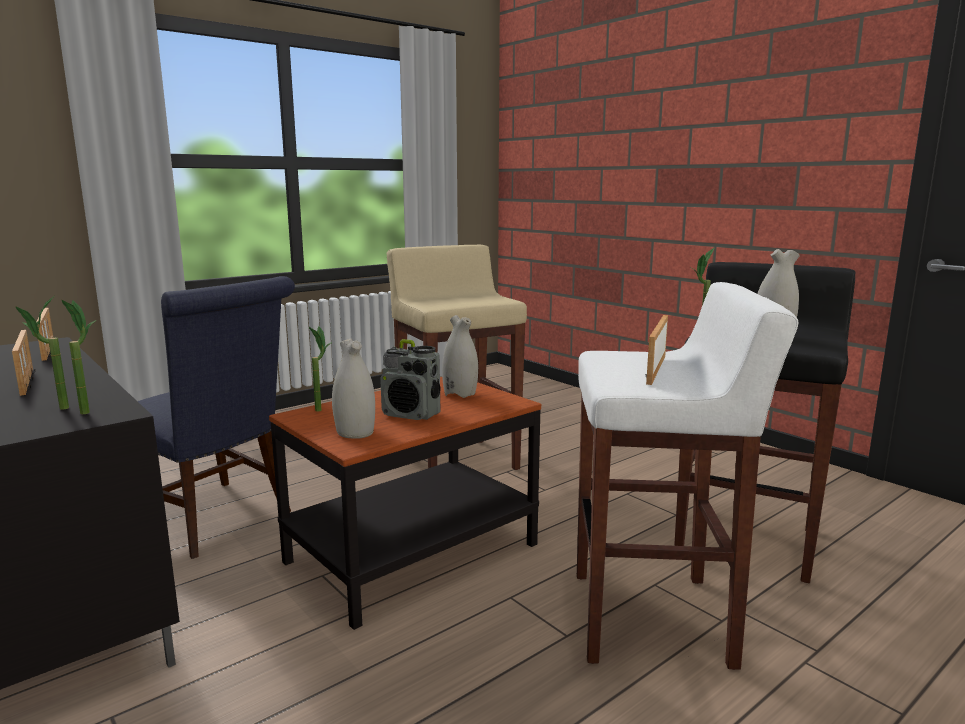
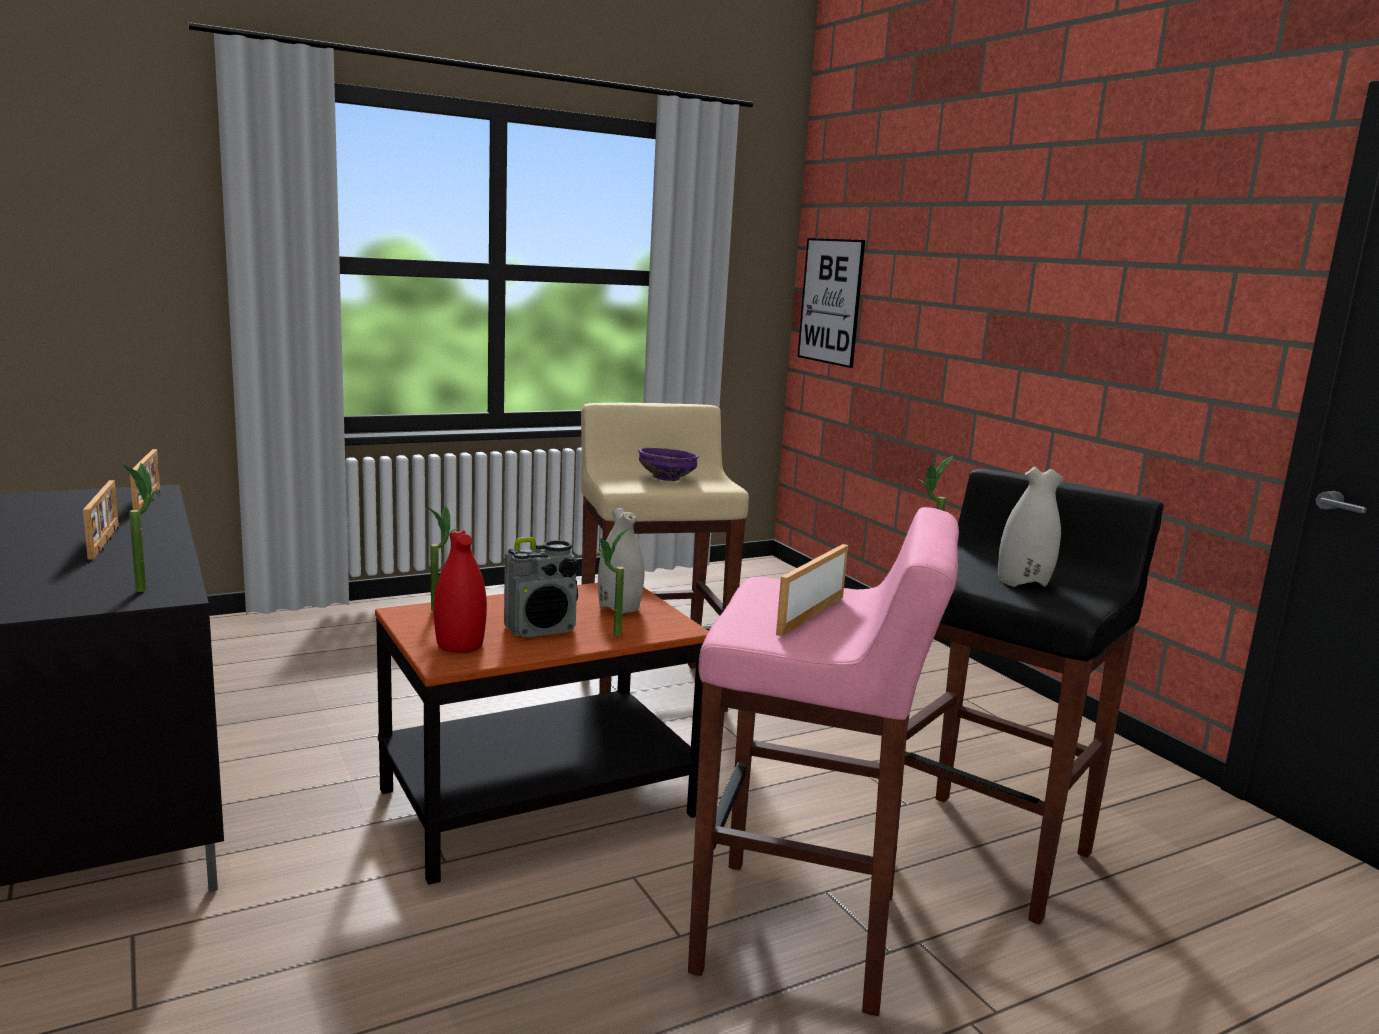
camera: 10 degrees right, 0 degrees up
(54, 410) = (112, 582): potted plant -> potted plant (610, 635)
(216, 520) = (324, 725): blue chair -> none
(355, 432) = (460, 644): white vase -> red vase
(411, 414) = (541, 629): radio -> radio turned 60 degrees counterclockwise
(463, 299) = (668, 479): none -> purple bowl
(529, 175) = (830, 301): none -> picture
(653, 618) = (801, 934): white stool -> pink stool

